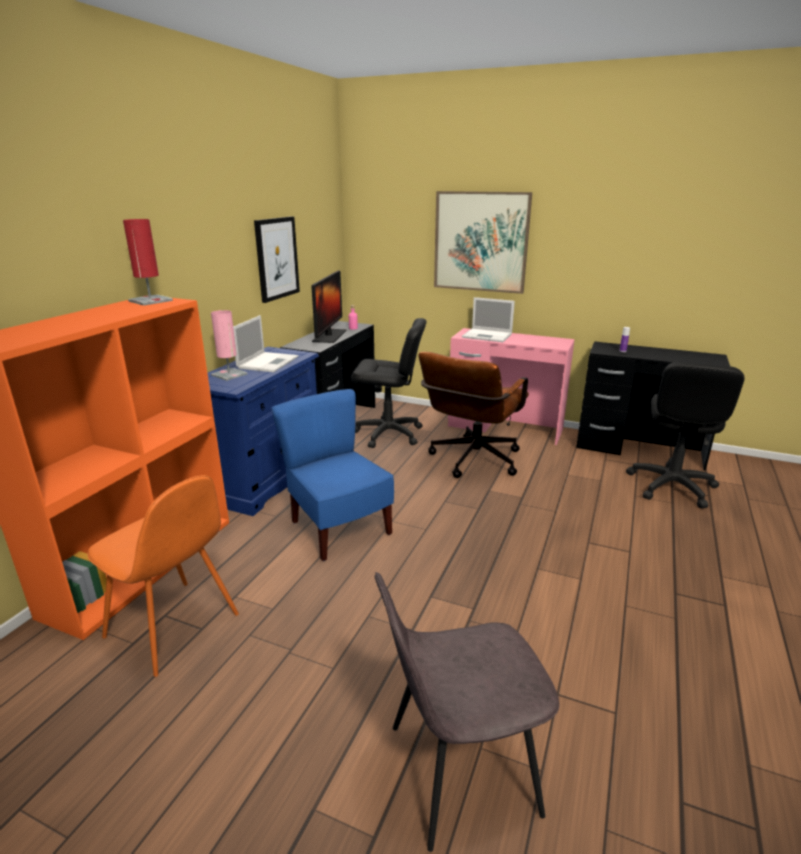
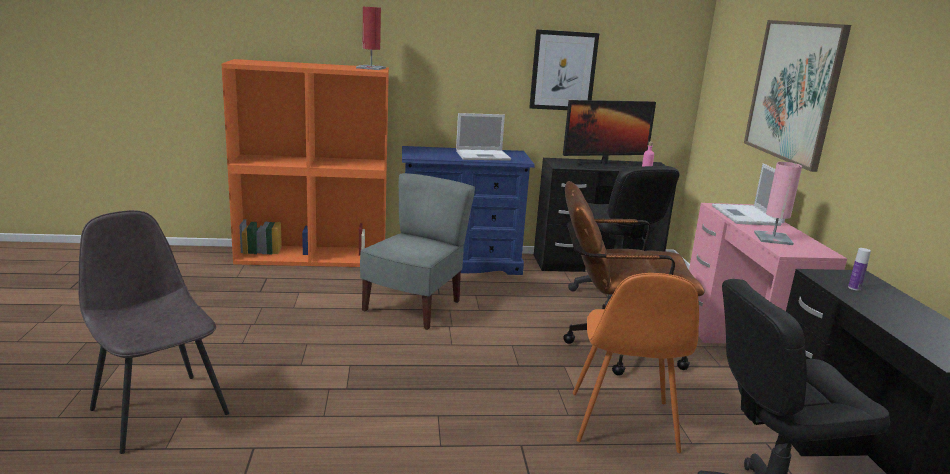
camera: 60 degrees right, 5 degrees down
(174, 627) = (257, 283): orange chair -> orange chair (623, 423)
(229, 375) = (439, 151): pink table lamp -> pink table lamp (773, 238)
(338, 529) = (414, 307): blue chair -> grey chair

